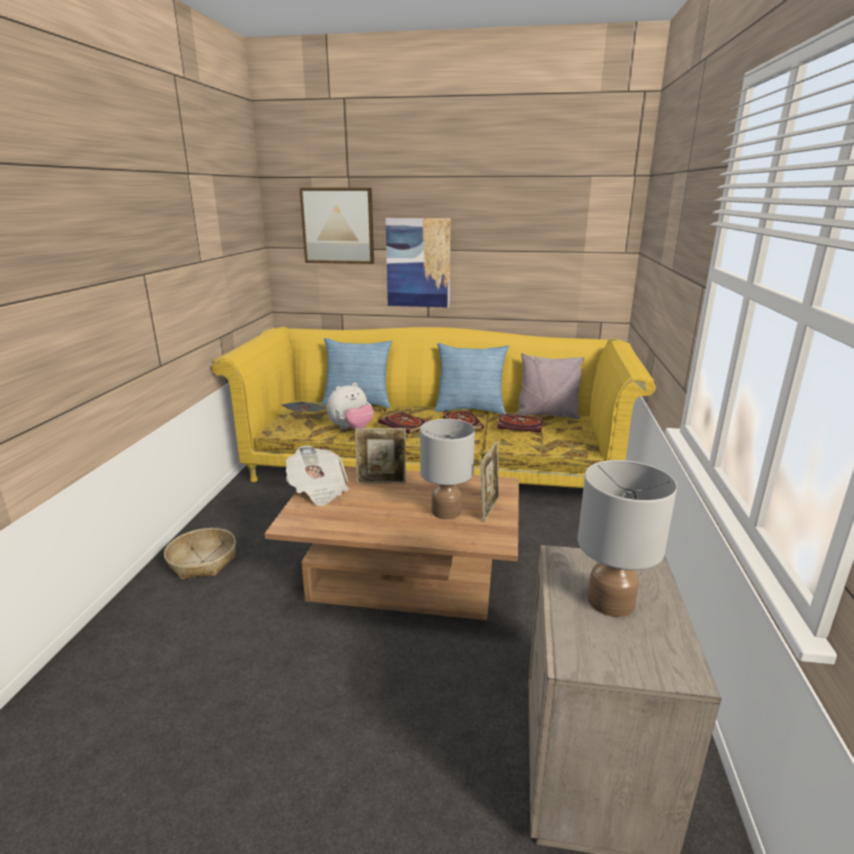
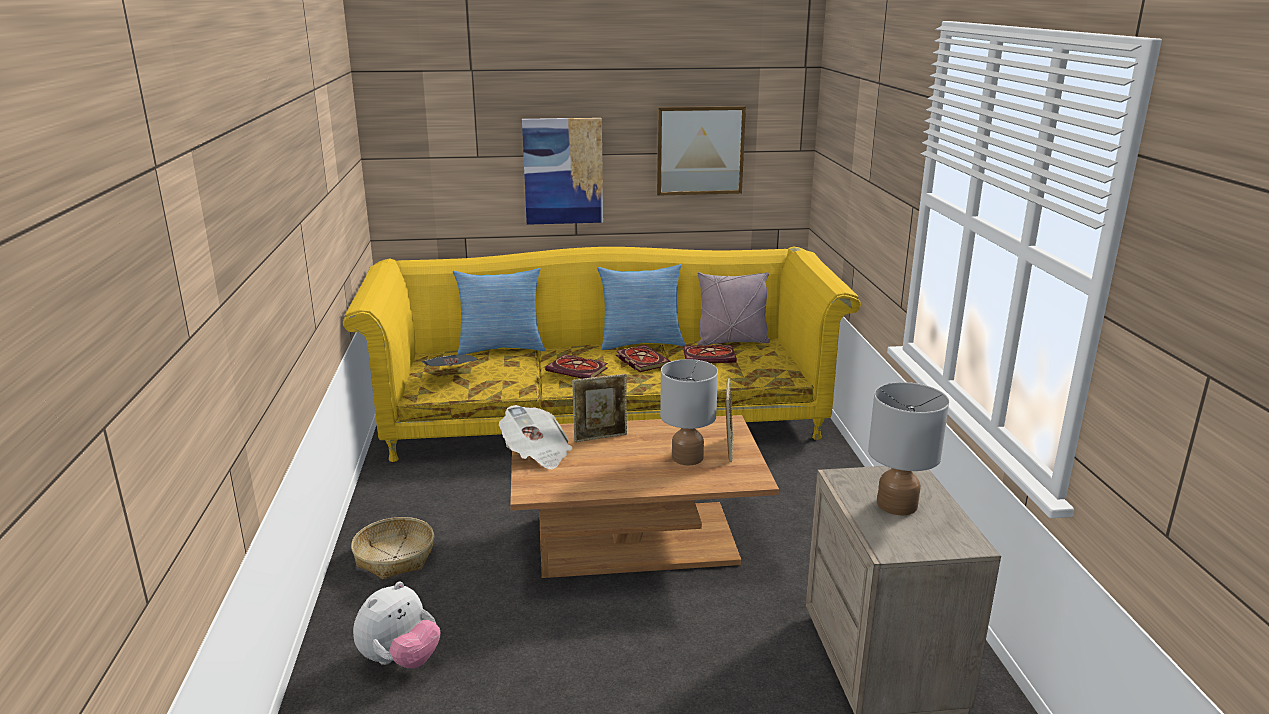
camera: 15 degrees left, 0 degrees up
(338, 226) = (460, 130): picture -> picture (700, 150)
(351, 429) = (516, 381): plush toy -> plush toy (400, 660)

